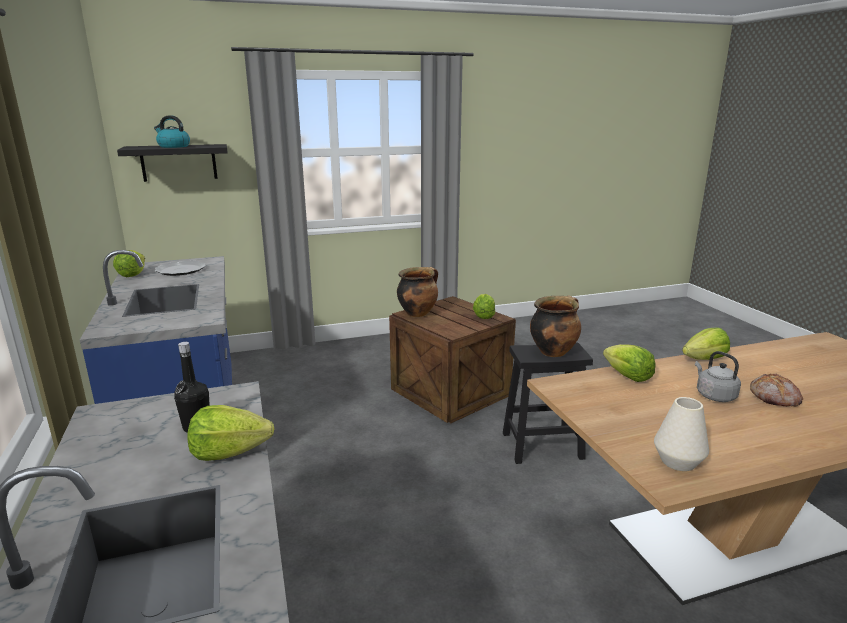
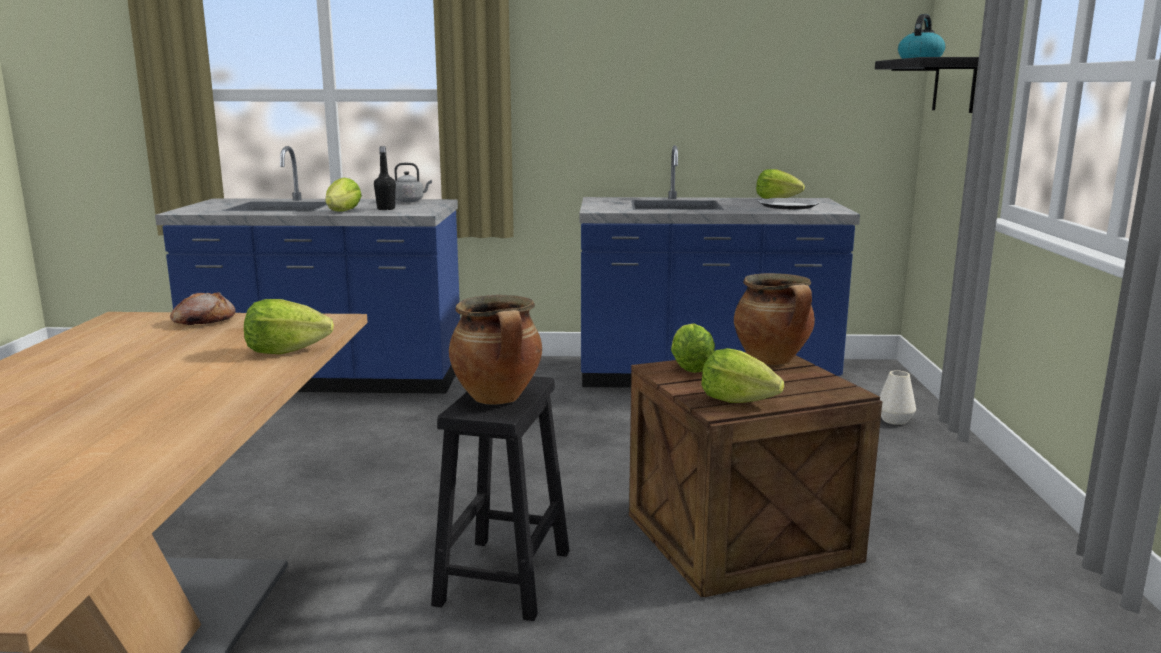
camera: 110 degrees right, 5 degrees down
(678, 461) = (126, 327): white vase -> white vase (894, 420)
(704, 359) = (231, 407): lettuce -> lettuce (690, 367)
(713, 395) = (156, 375): grey kettle -> grey kettle (410, 201)
(774, 398) = (70, 405): bread -> bread (203, 321)

